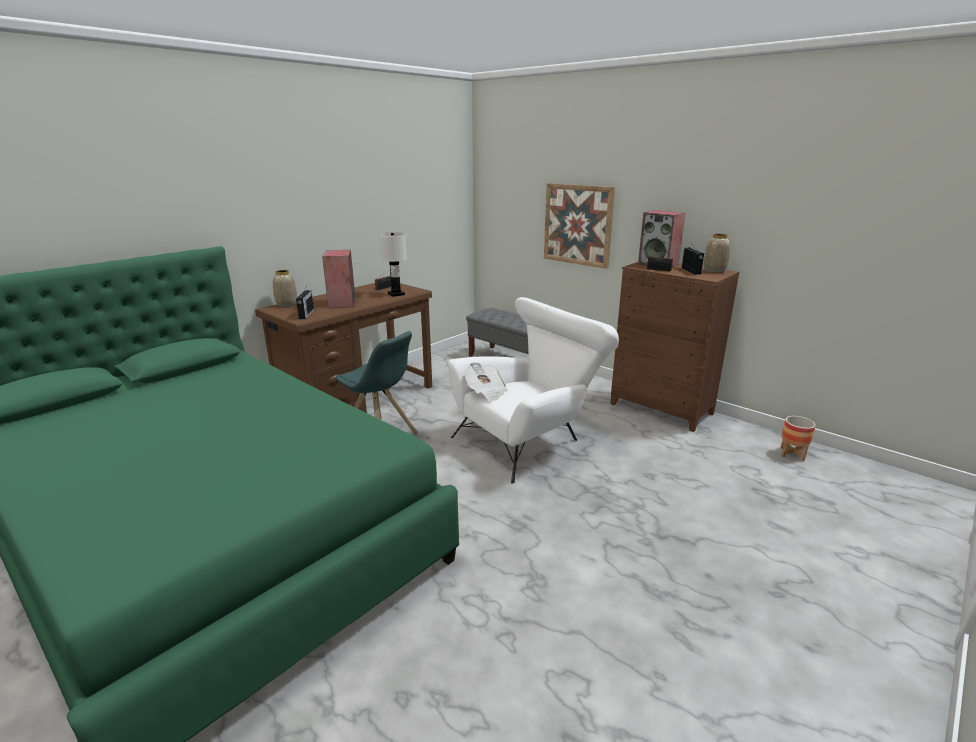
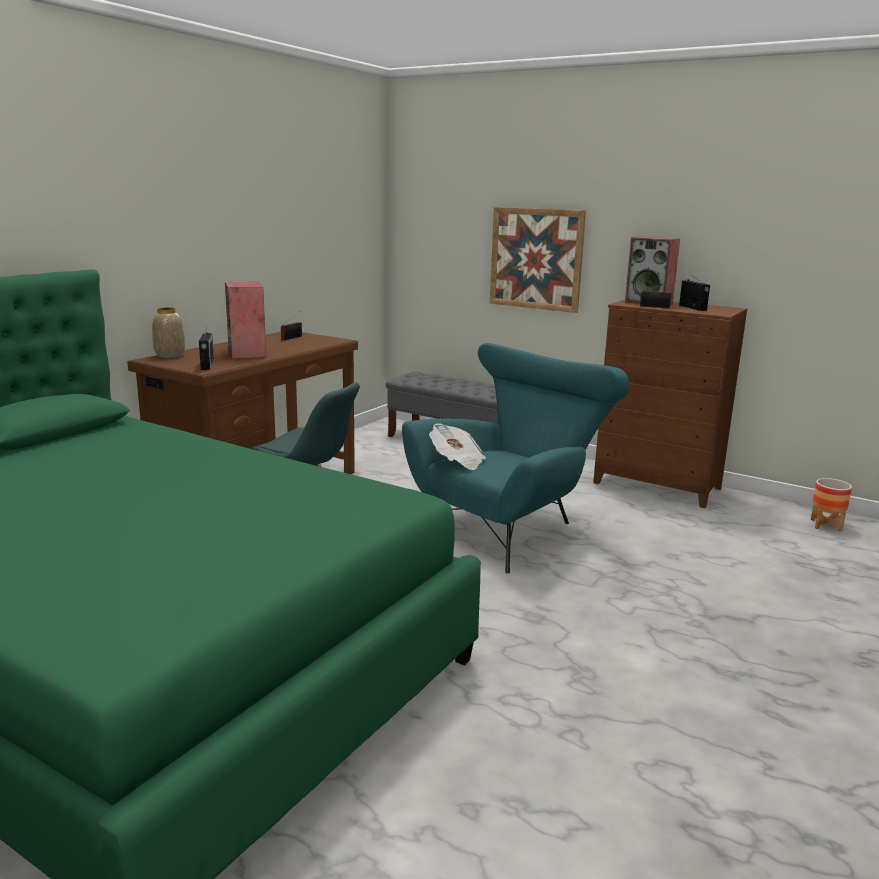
camera: 10 degrees left, 5 degrees down
(396, 294) = (313, 344): white table lamp -> none
(527, 440) = (506, 526): white armchair -> turquoise armchair
(714, 270) = (719, 307): vase -> none

